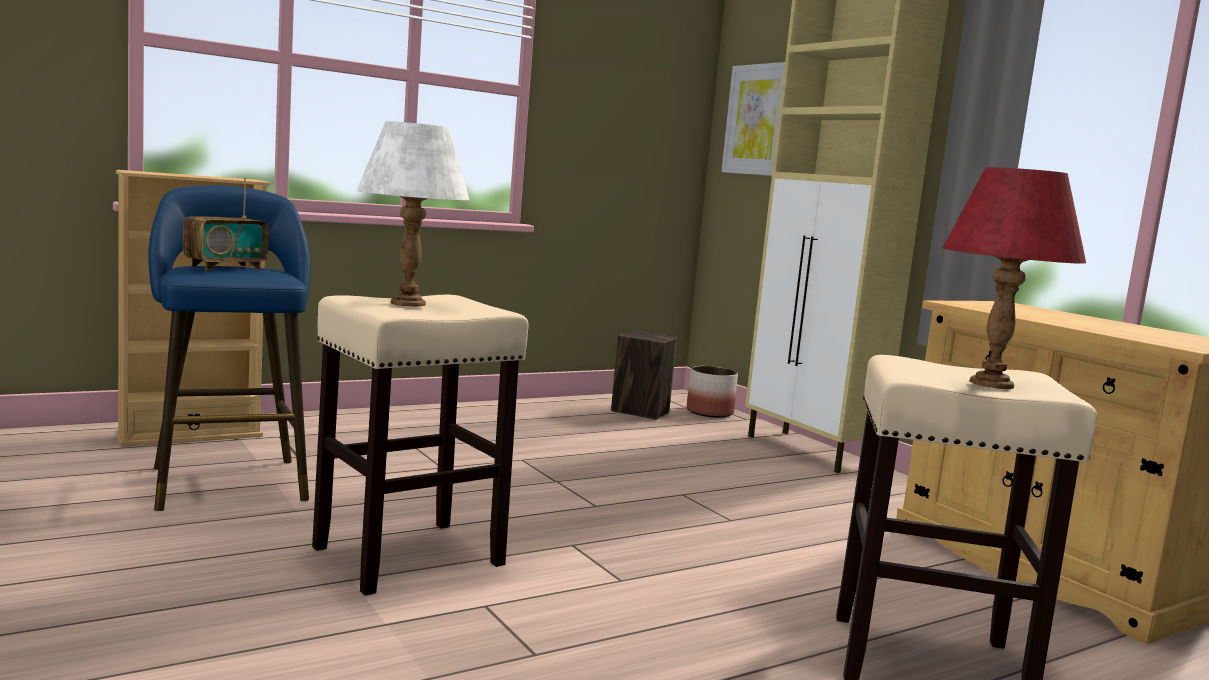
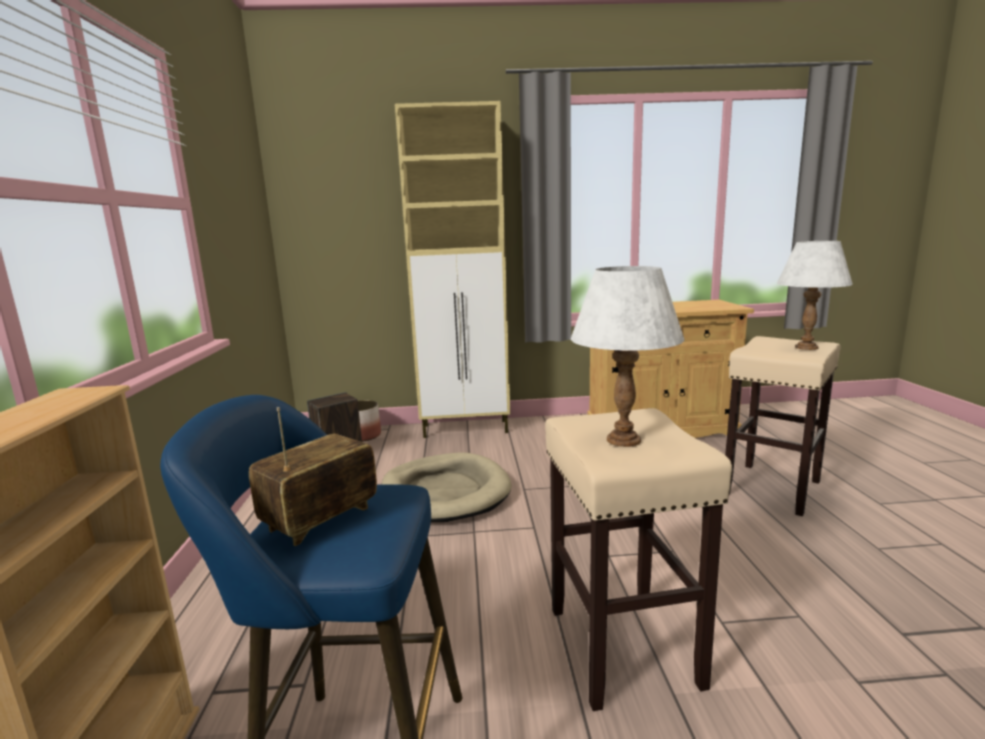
camera: 60 degrees left, 5 degrees up
(225, 267) = (321, 520): radio -> radio turned 120 degrees counterclockwise
(626, 461) = (445, 492): none -> beige dog bed
(759, 120) = (330, 211): picture -> none
(990, 384) = (806, 347): red table lamp -> white table lamp

